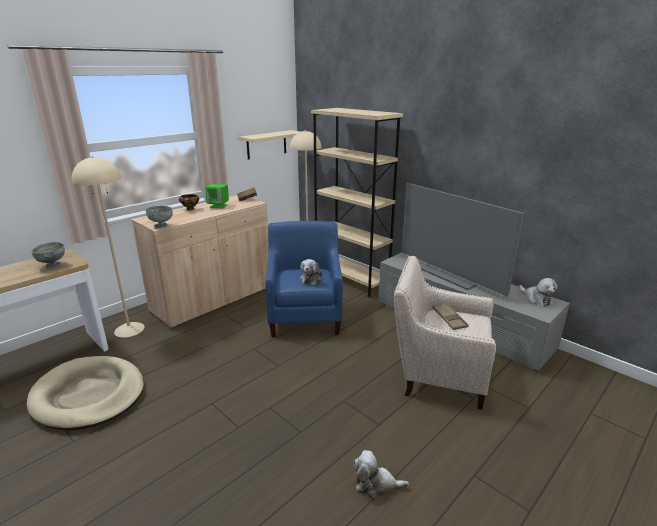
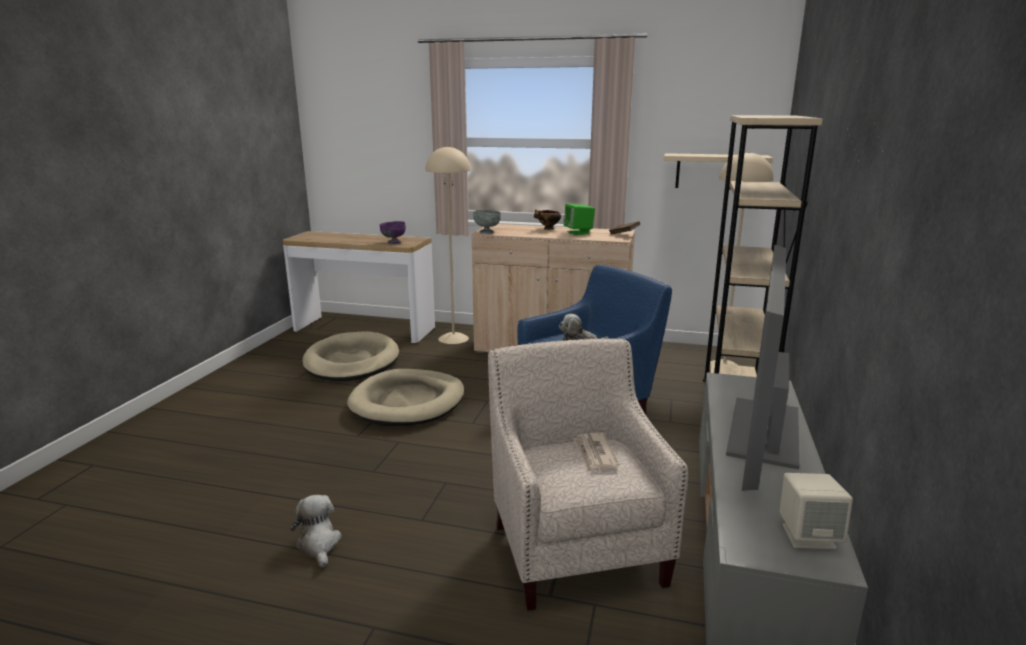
camera: 60 degrees right, 5 degrees down
(53, 266) = (393, 242): grey bowl -> purple bowl
(212, 385) = (408, 402): none -> beige dog bed
(449, 319) = (595, 454): brown tray -> newspaper
(536, 299) = (808, 536): plush toy -> beige speaker

